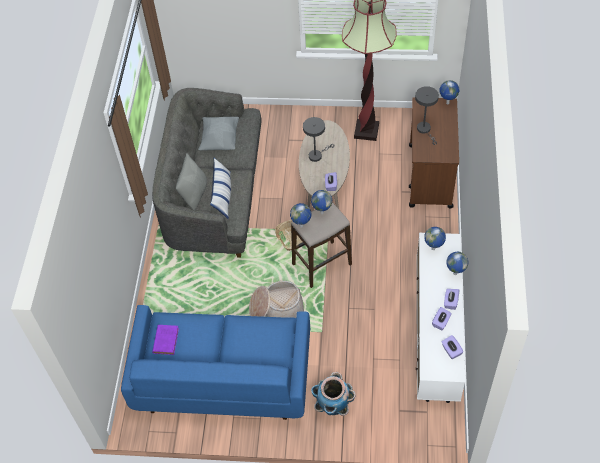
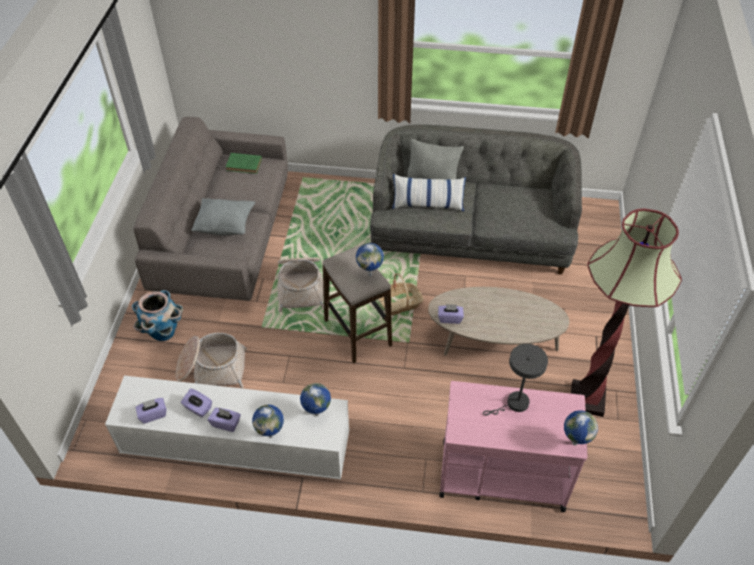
camera: 90 degrees right, 5 degrees down
(166, 340) = (245, 165): purple book -> green book
(220, 140) = (515, 202): grey pillow -> grey pillow (225, 226)
(223, 377) = (225, 240): blue sofa -> grey sofa
(301, 226) = (350, 253): globe -> none
(317, 155) = (503, 306): grey table lamp -> none
(366, 361) = (212, 368): none -> basket
(430, 176) = (501, 474): brown cart -> pink cart

